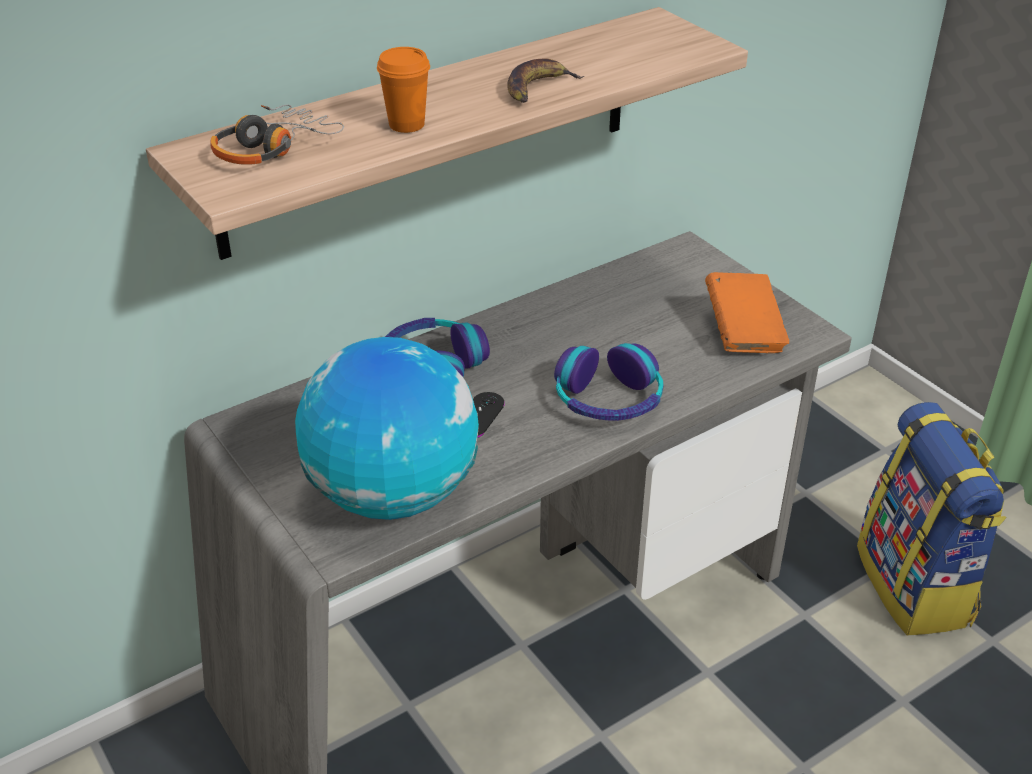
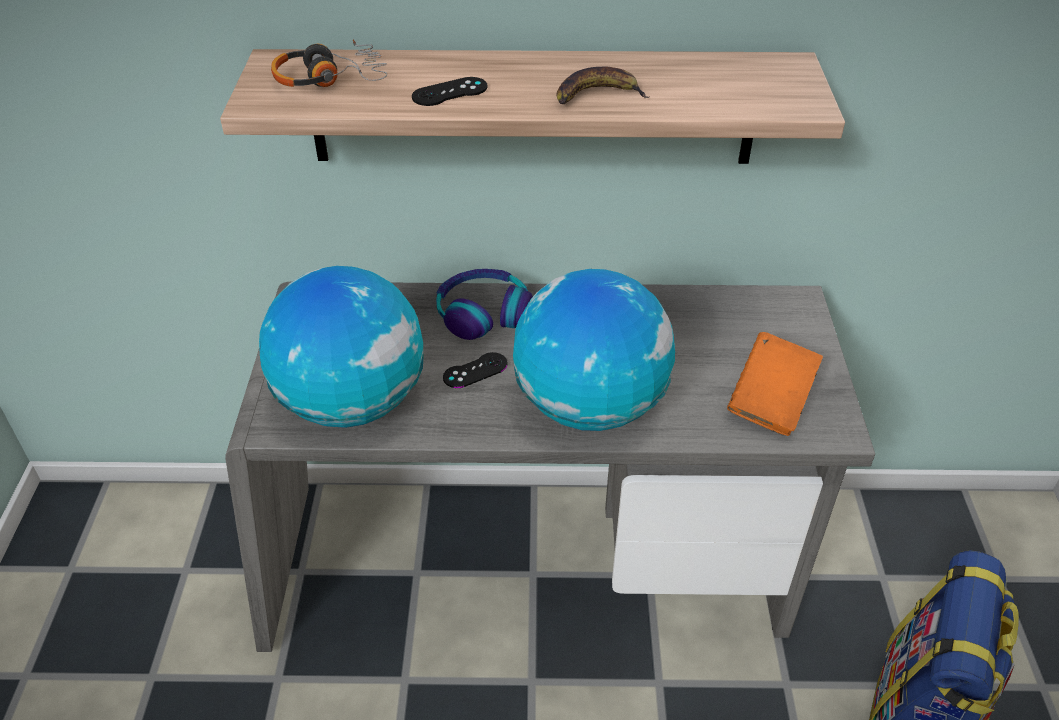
camera: 35 degrees right, 5 degrees up
(406, 124) = (450, 92): orange cup -> black game controller
(608, 399) = (589, 406): headphones -> globe

